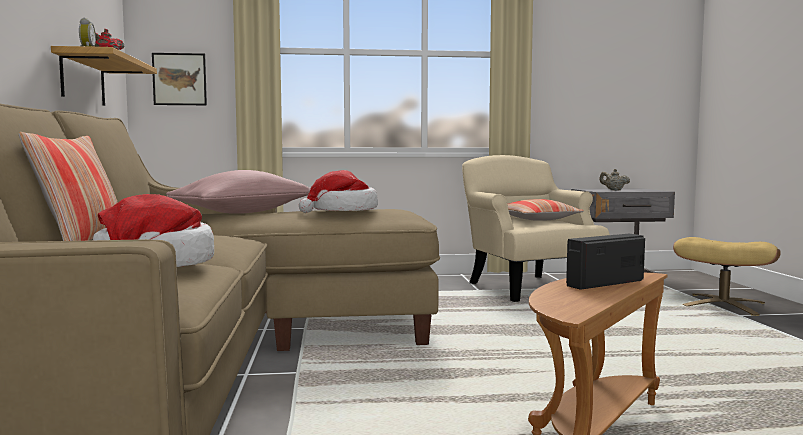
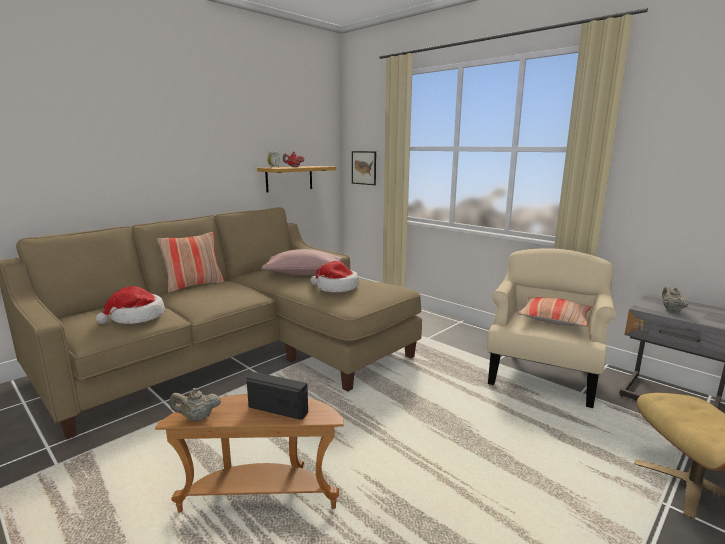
camera: 50 degrees right, 10 degrees up
(579, 307) = (197, 418): none -> beige teapot

